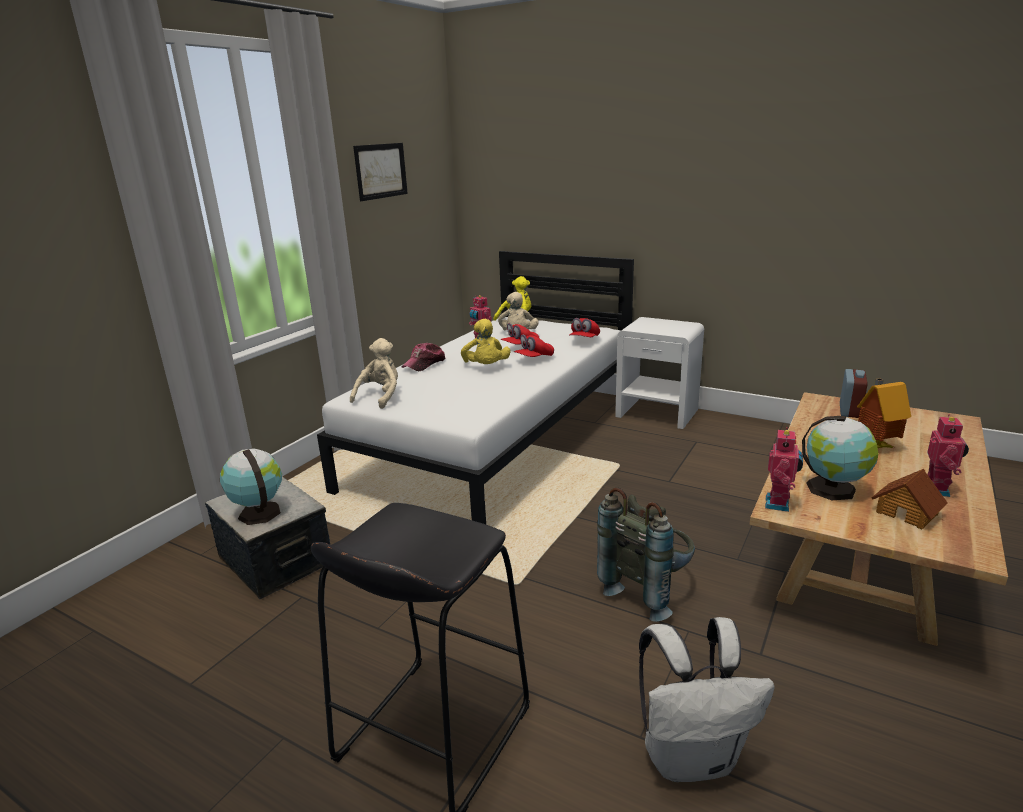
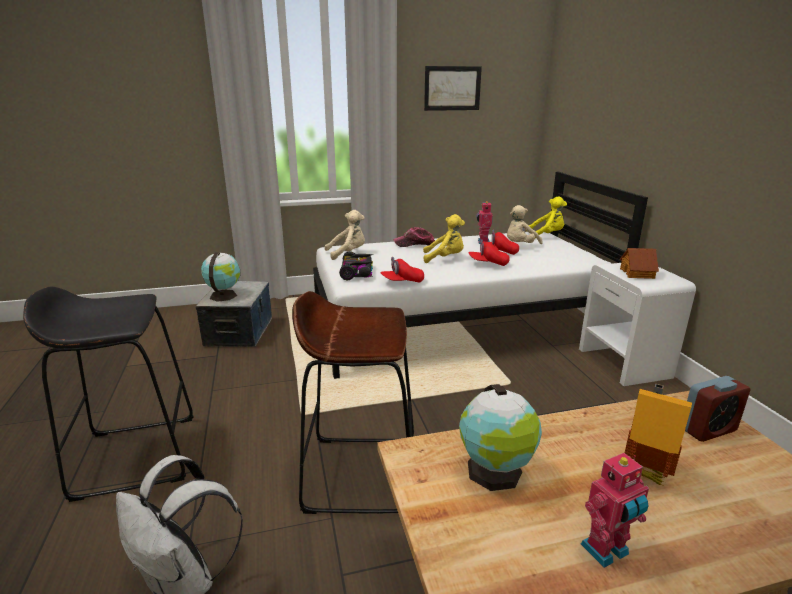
camera: 45 degrees right, 0 degrees up
(443, 409) = (357, 272): none -> toy car
(486, 367) = (445, 258): yellow plush toy -> yellow plush toy turned 120 degrees counterclockwise
(584, 339) = (558, 263): red cap -> red cap (402, 282)
(648, 589) = (361, 473): grey backpack -> brown stool
(779, 504) = (420, 450): toy robot -> none
(907, 512) = (512, 540): toy house -> toy house (637, 273)

